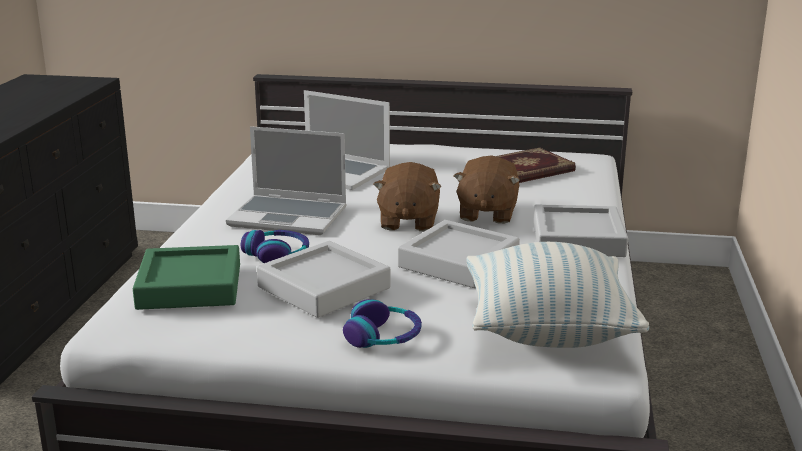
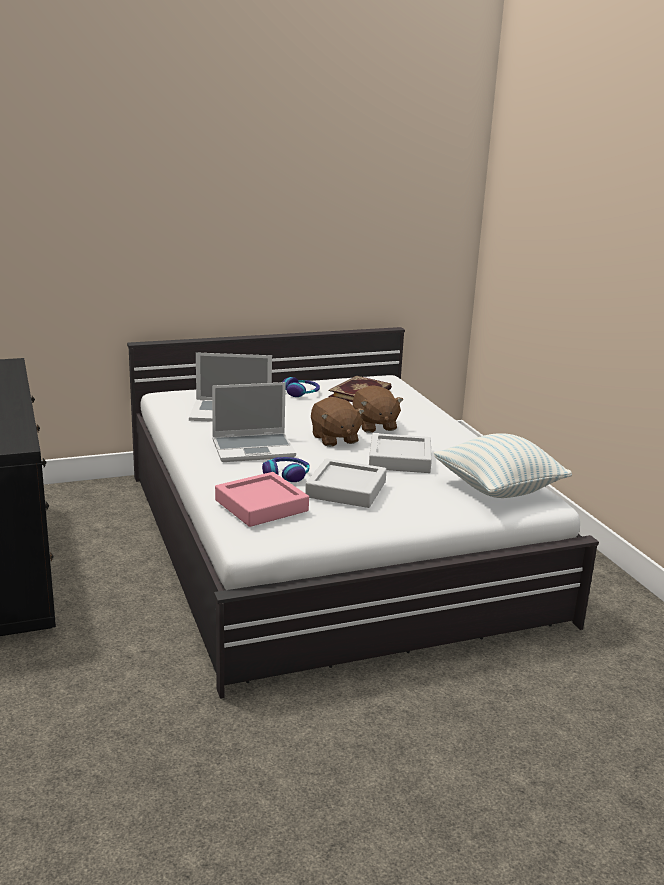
camera: 30 degrees left, 0 degrees up
(190, 286) = (261, 505): green tray -> pink tray
(383, 337) = (418, 511): headphones -> headphones (301, 393)
(578, 239) = (447, 433): grey tray -> none

